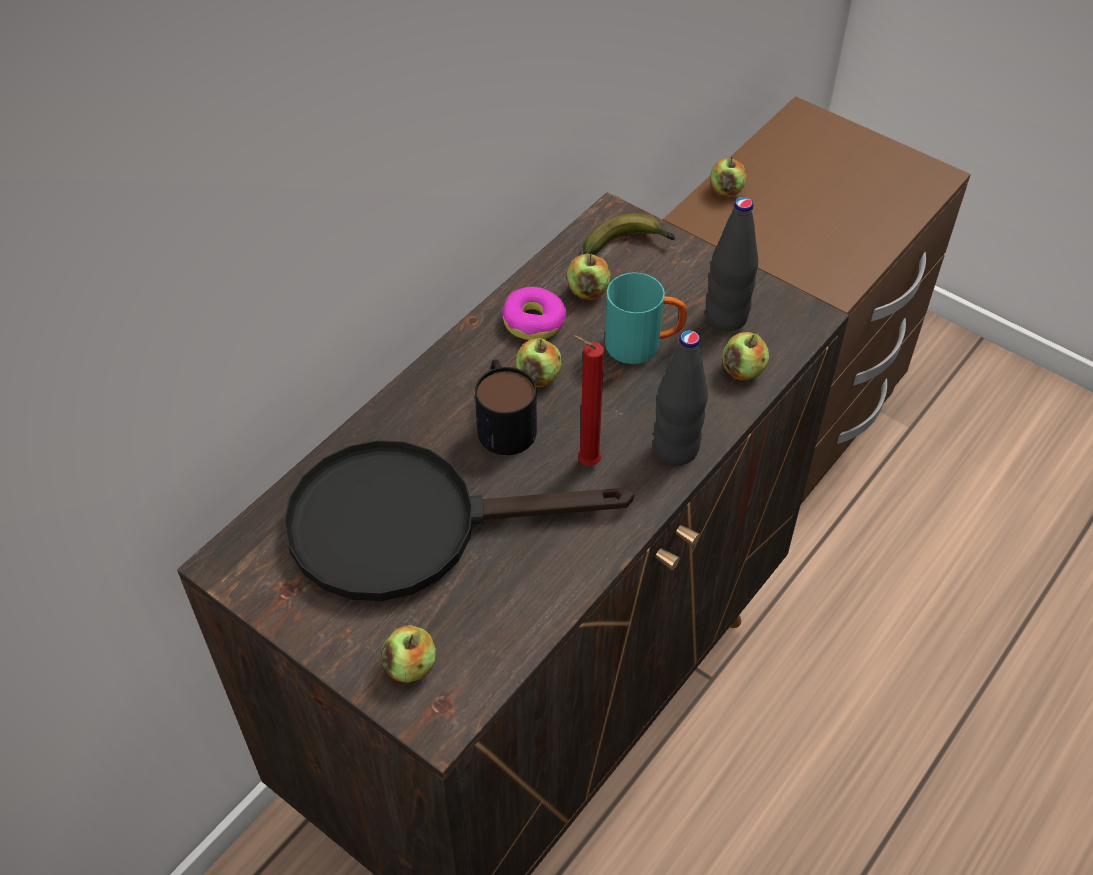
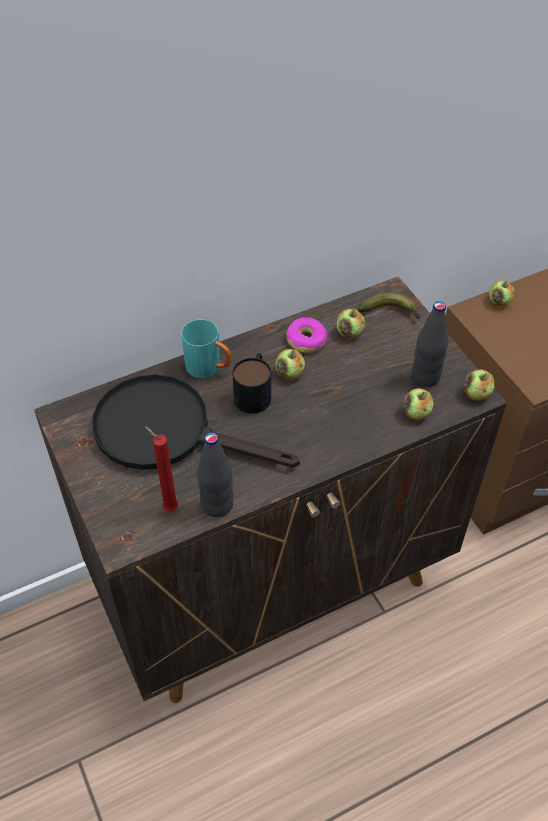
camera: 25 degrees right, 0 degrees up
(410, 667) = (122, 509): apple -> apple (476, 394)
(585, 462) = (287, 433): red candle -> red candle (168, 507)
(643, 345) = (363, 376): turquoise mug -> turquoise mug (209, 368)
(675, 449) = (345, 445): black bottle -> black bottle (217, 505)

